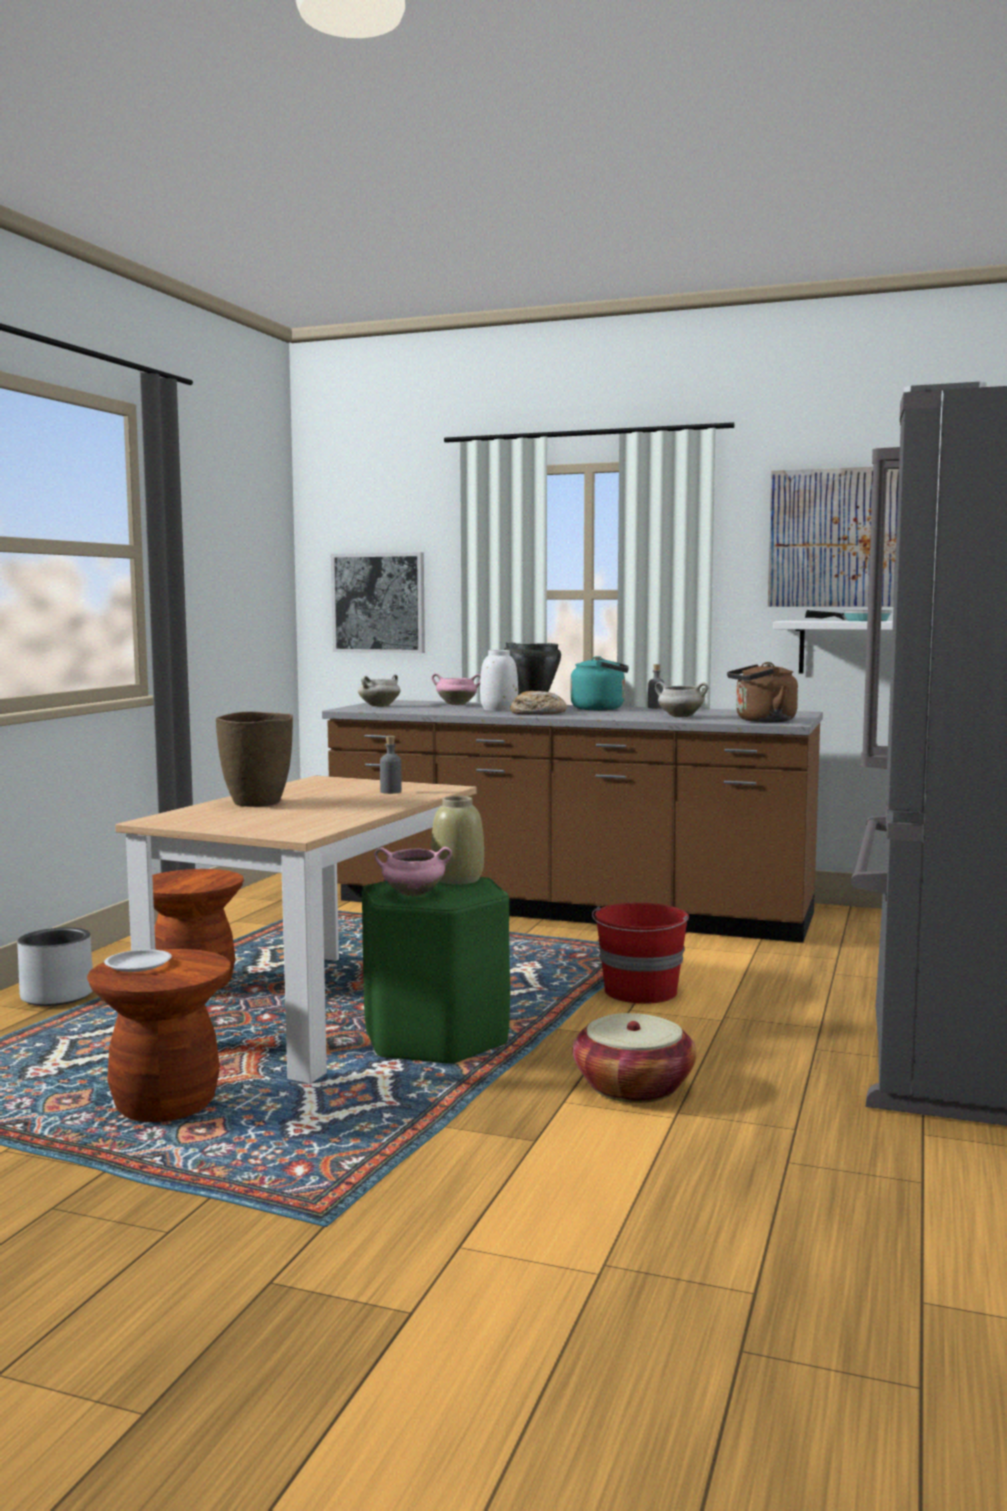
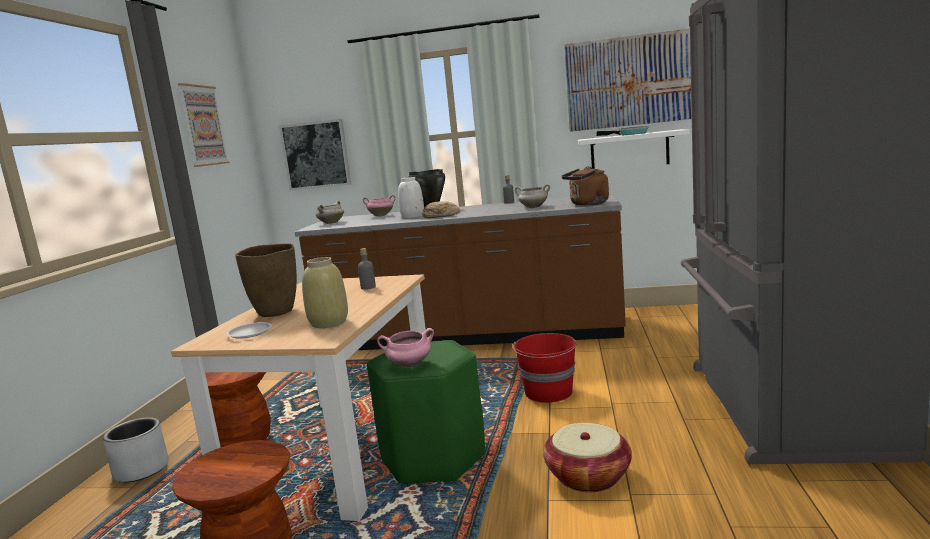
camera: 10 degrees left, 5 degrees up
(138, 965) = (212, 466): white plate -> white plate (249, 333)
(219, 544) = (203, 125): none -> picture
(457, 880) = (432, 346): beige vase -> beige vase (328, 323)
(601, 709) = (477, 207): turquoise kettle -> none

